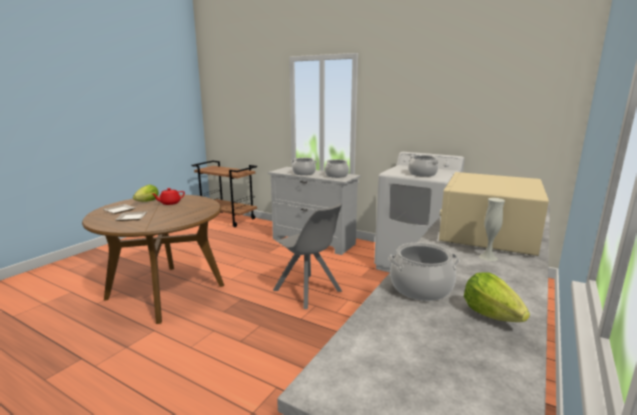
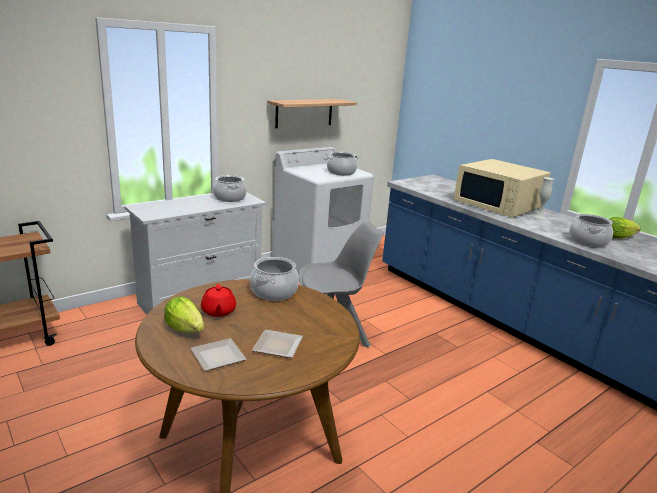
camera: 70 degrees left, 5 degrees up
(304, 173) = (190, 207): cooking pot -> cooking pot (274, 292)
(435, 121) = (304, 113): none -> shelf

